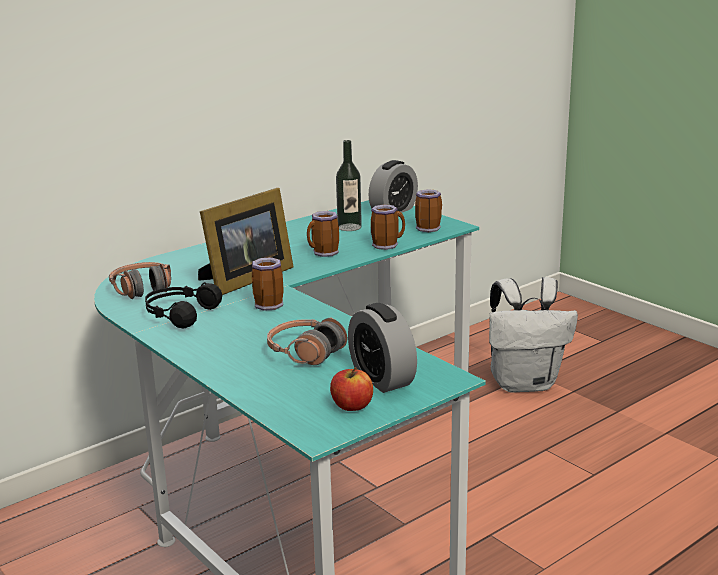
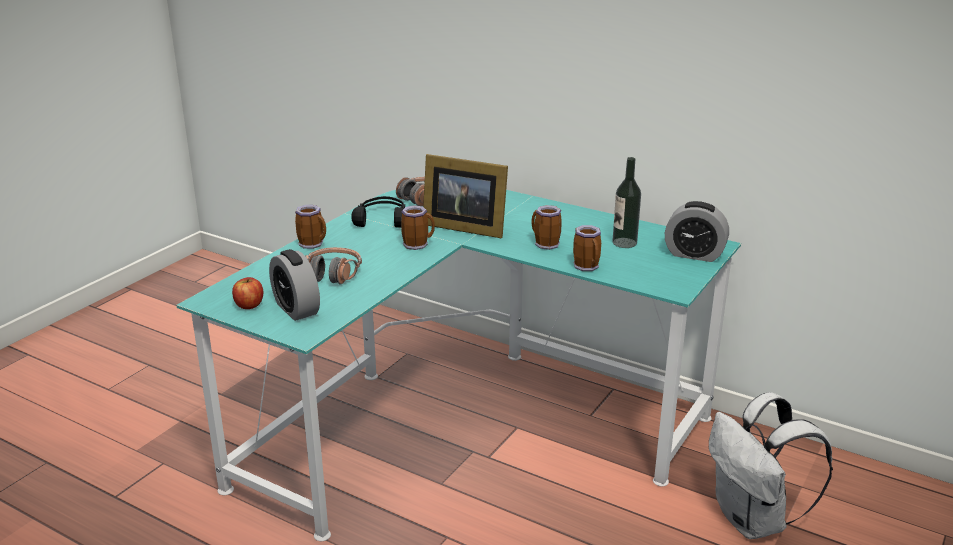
camera: 70 degrees right, 5 degrees up
(382, 378) = (296, 309): alarm clock -> alarm clock turned 75 degrees counterclockwise
(429, 228) = (657, 279): mug -> mug (313, 244)

